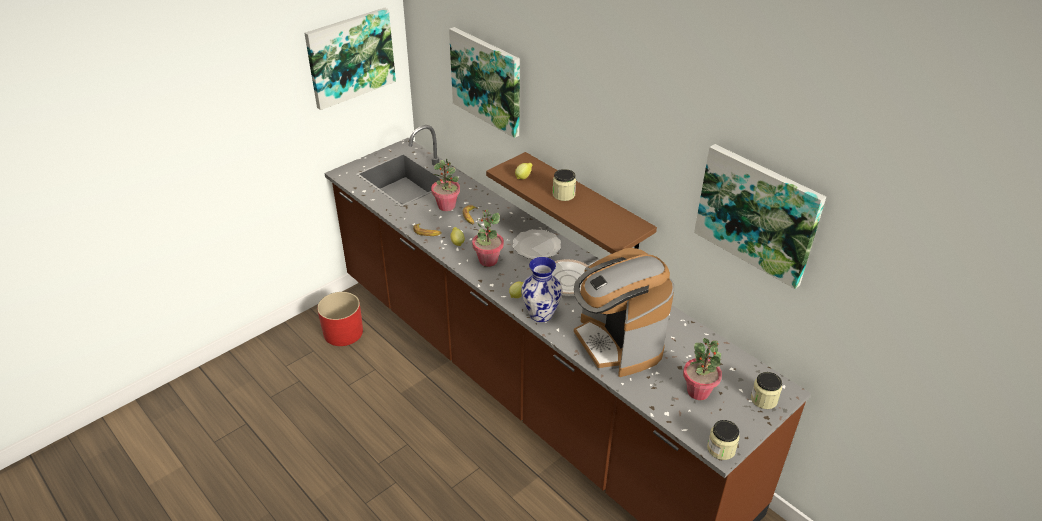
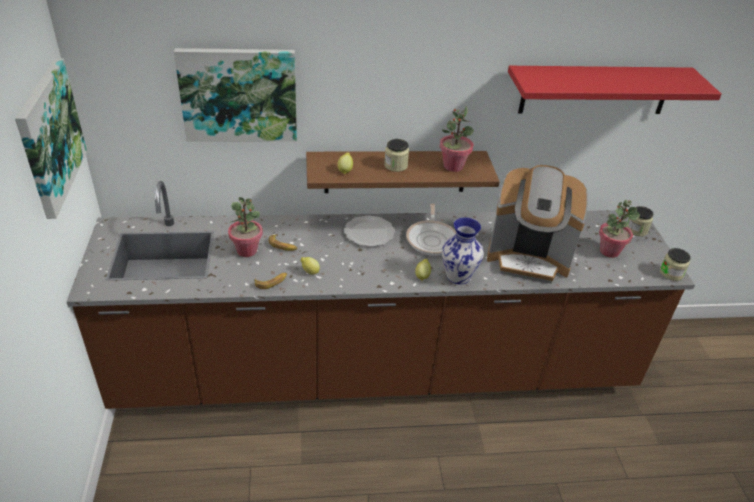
camera: 55 degrees left, 0 degrees up
(343, 332) = (171, 464): red planter -> none
(488, 260) = (357, 268): potted plant -> potted plant (453, 166)
(758, 214) = (595, 90): picture -> red shelf

